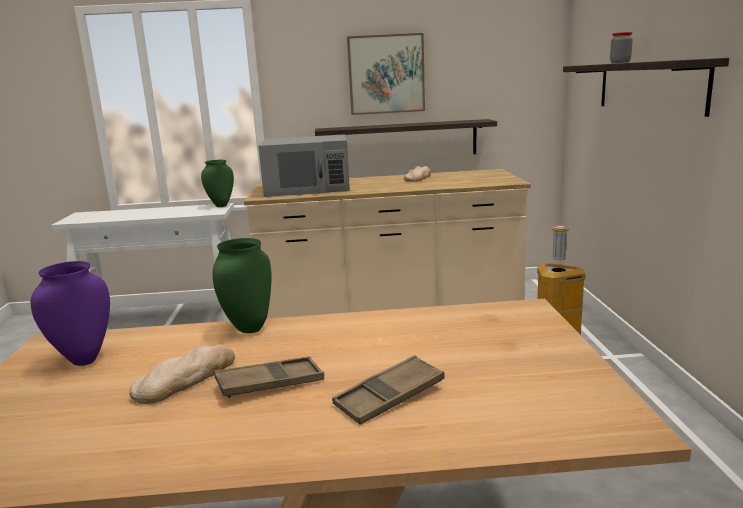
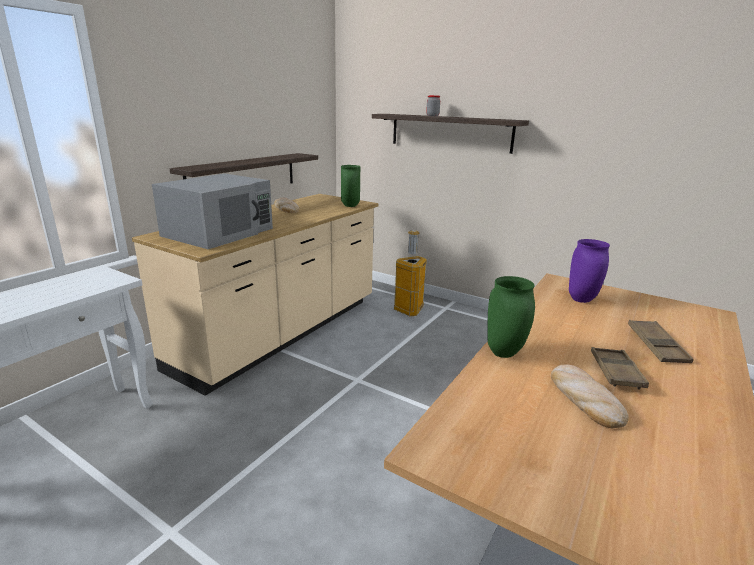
camera: 55 degrees left, 5 degrees up
(83, 359) = (499, 438): purple vase -> purple vase (580, 300)
(221, 205) = (100, 272): green vase -> green vase (349, 206)
(386, 74) = (227, 111): picture -> none

